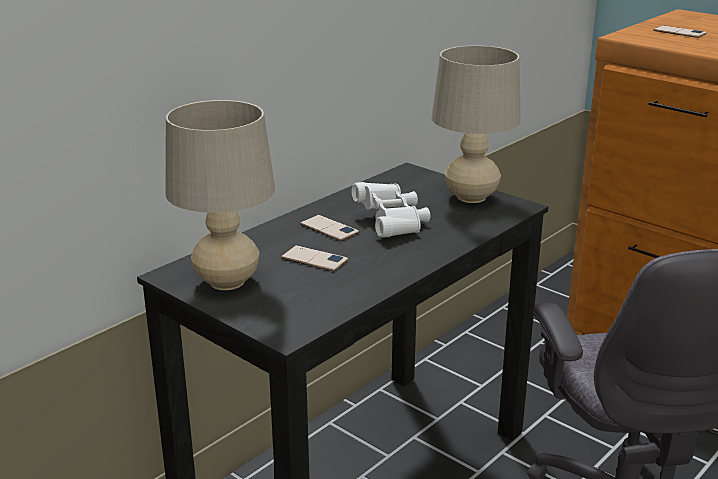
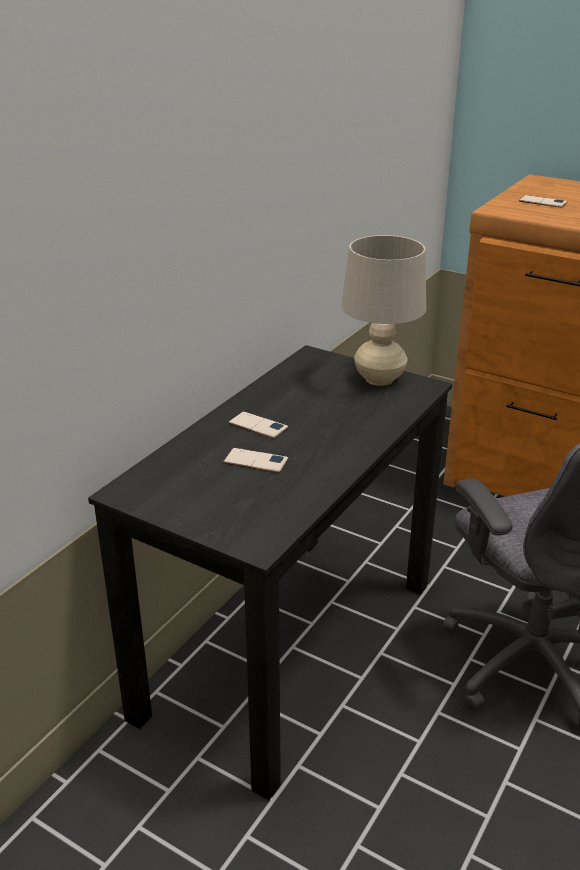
camera: 10 degrees left, 5 degrees up
(227, 282) = (180, 494): beige table lamp -> none
(392, 223) = (315, 414): white binoculars -> none

